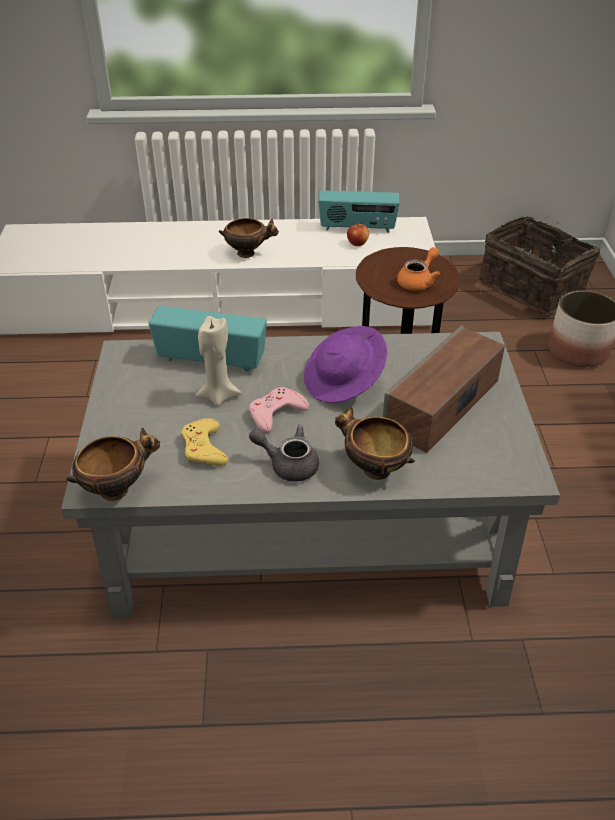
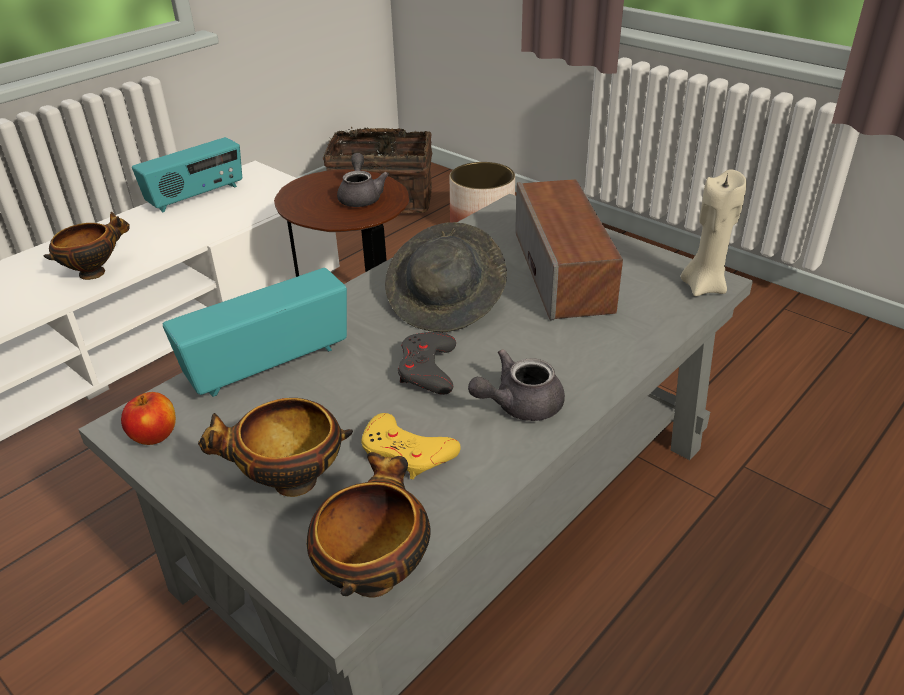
camera: 45 degrees left, 5 degrees down
(218, 395) = (336, 393): beige candle -> beige candle (704, 286)
(276, 413) = (427, 369): pink game controller -> grey game controller
(344, 382) = (447, 302): purple hat -> grey hat
(357, 244) = (217, 209): apple -> apple (155, 436)
(373, 469) = (598, 355): bowl -> bowl (290, 483)
(418, 281) = (361, 197): orange teapot -> grey teapot

